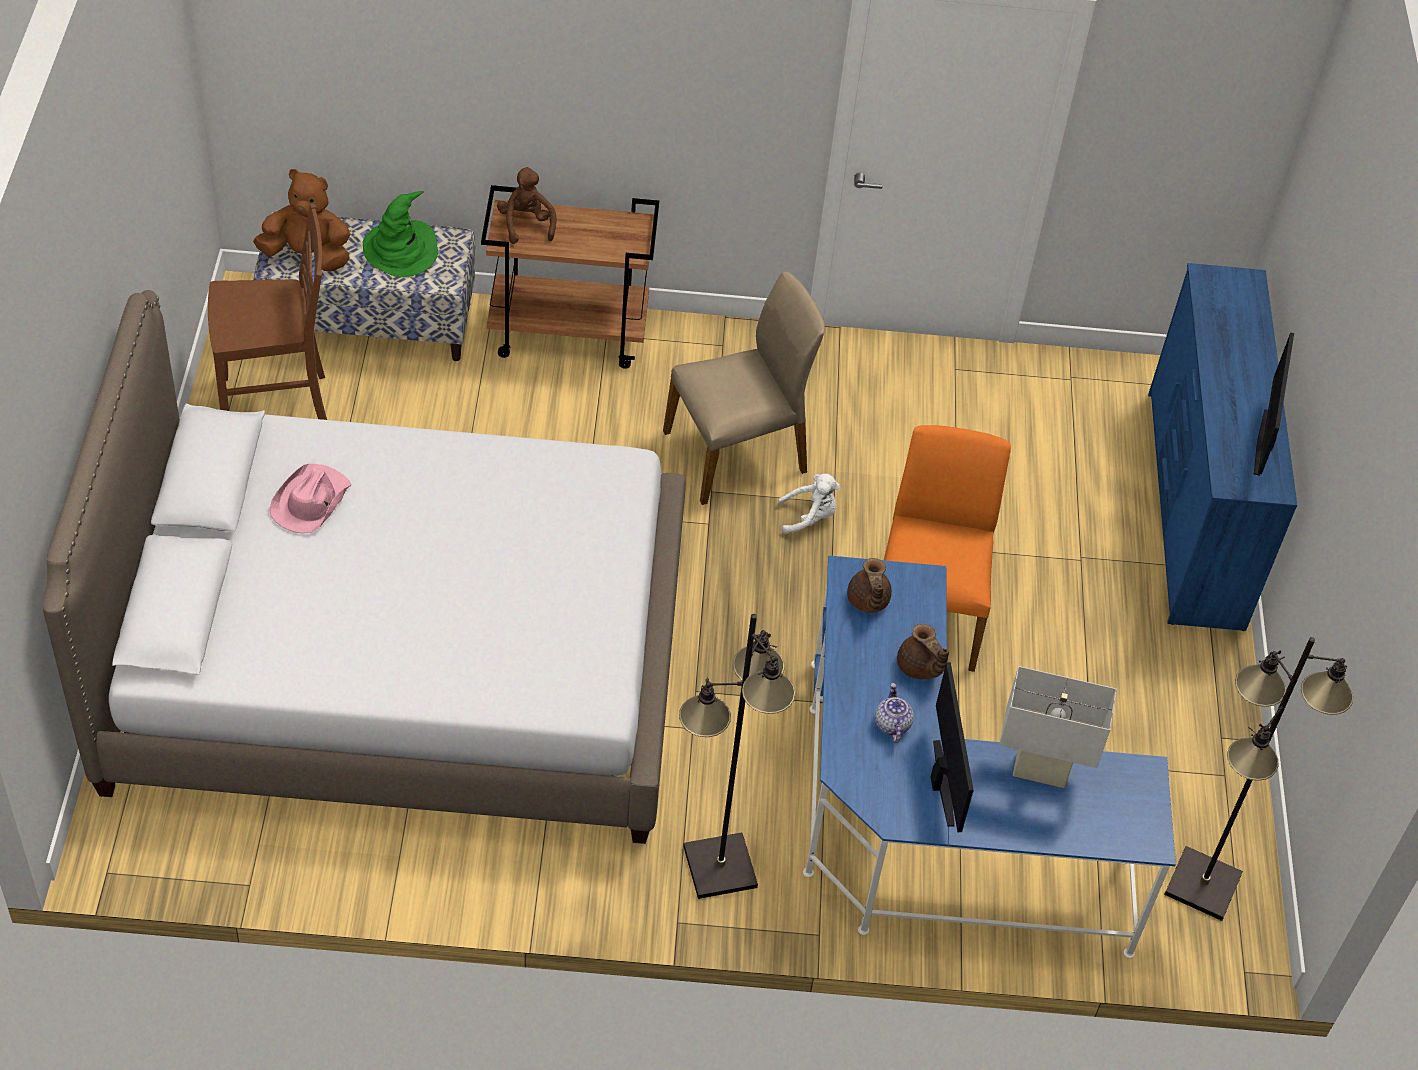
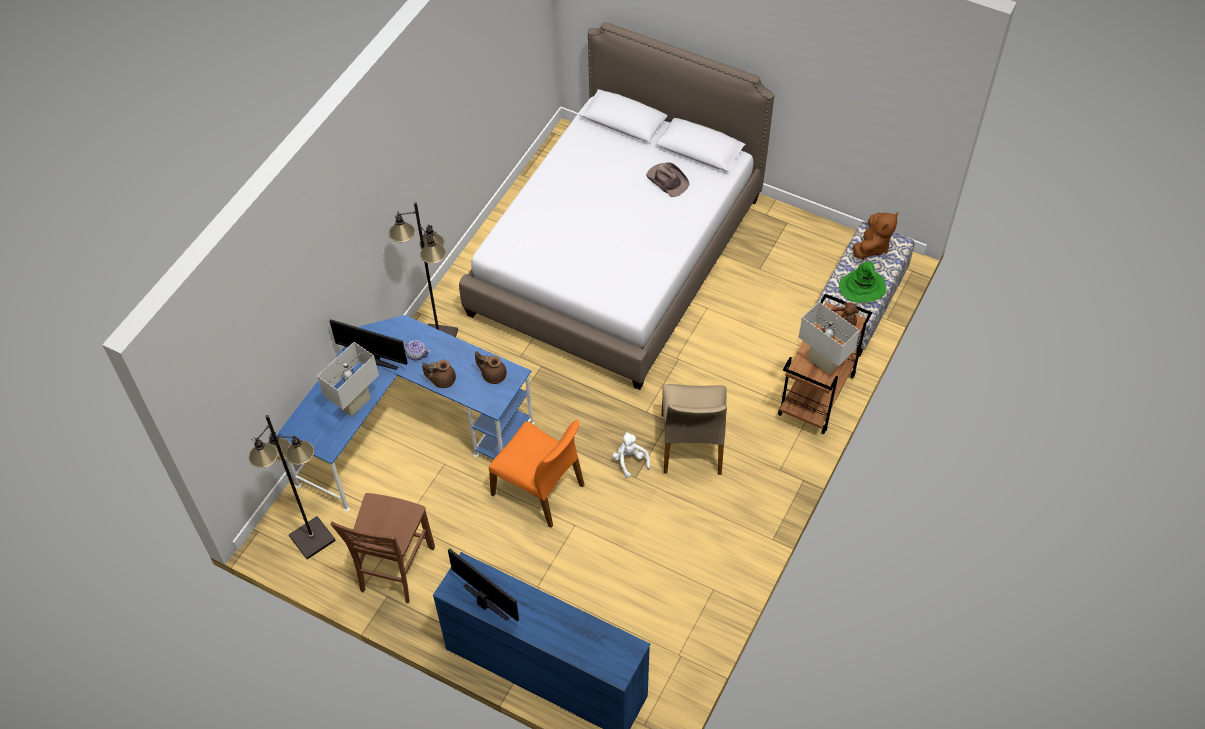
camera: 120 degrees right, 5 degrees up
(277, 407) = (807, 252): brown chair -> brown chair (395, 570)
(310, 501) = (667, 180): pink hat -> brown hat
(606, 229) = (822, 362): none -> white table lamp
(809, 517) = (630, 461): white plush toy -> white plush toy turned 135 degrees clockwise

